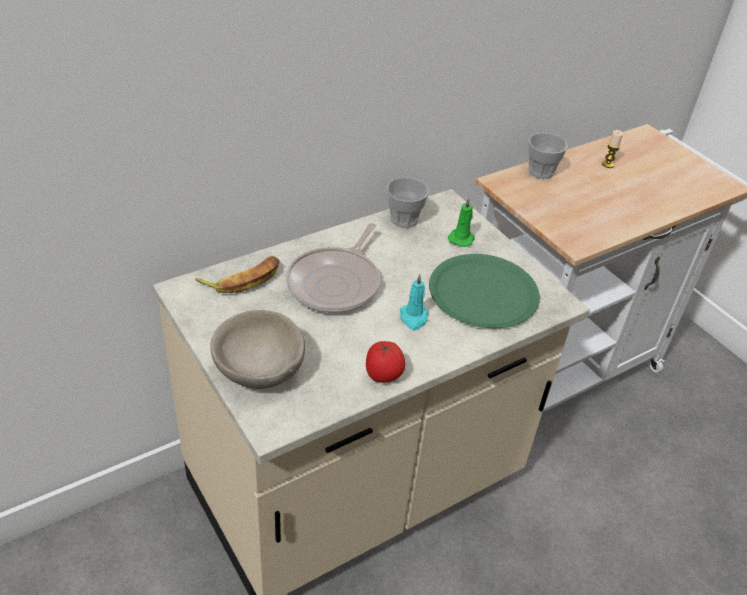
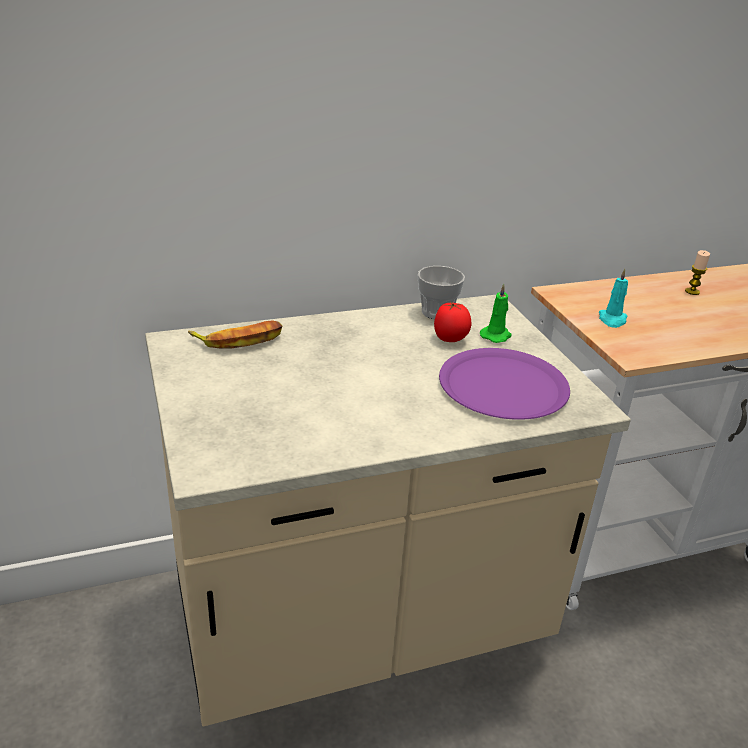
camera: 15 degrees right, 10 degrees down
(258, 370) = (214, 419): beige bowl -> none
(336, 283) = (337, 356): frying pan -> none
(383, 376) = (353, 445): tomato -> tomato (450, 339)
(413, 318) = (411, 397): turquoise candle -> turquoise candle (612, 320)
(483, 292) = (503, 386): green plate -> purple plate
(540, 172) = (609, 289): cup -> none

